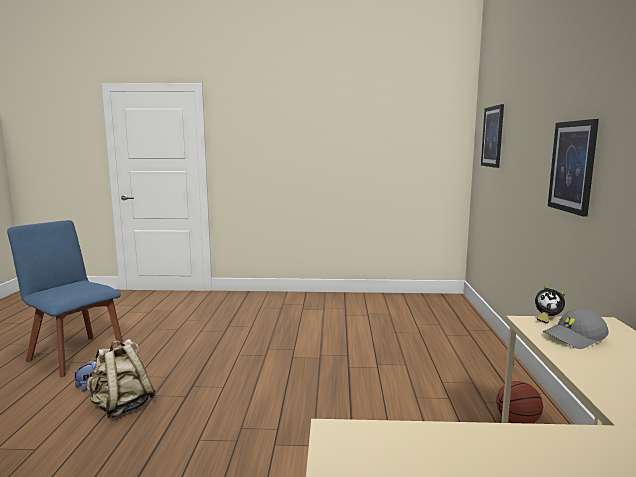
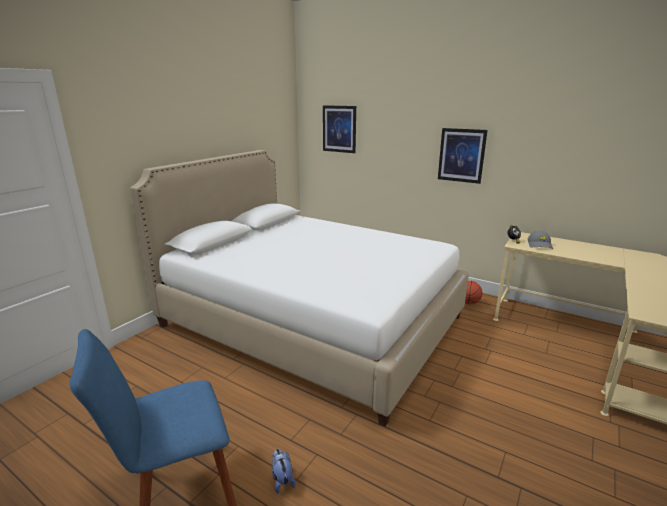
camera: 60 degrees left, 10 degrees up
(122, 407) = (348, 459): beige backpack -> none
(321, 337) = (312, 321): none -> white bed

